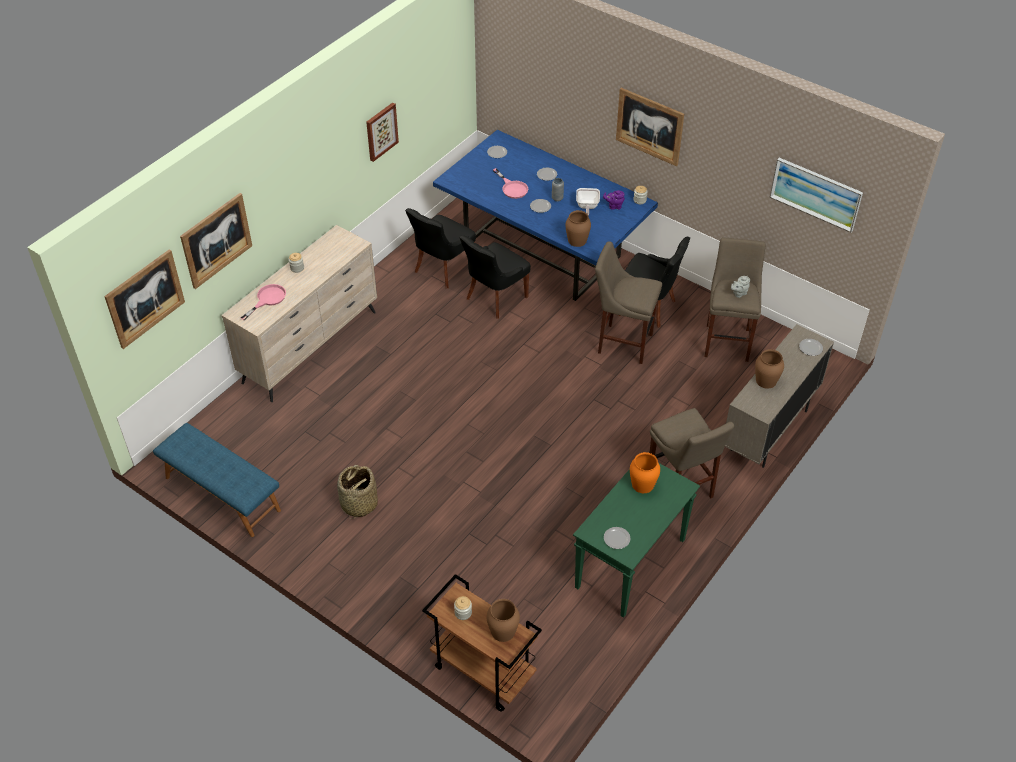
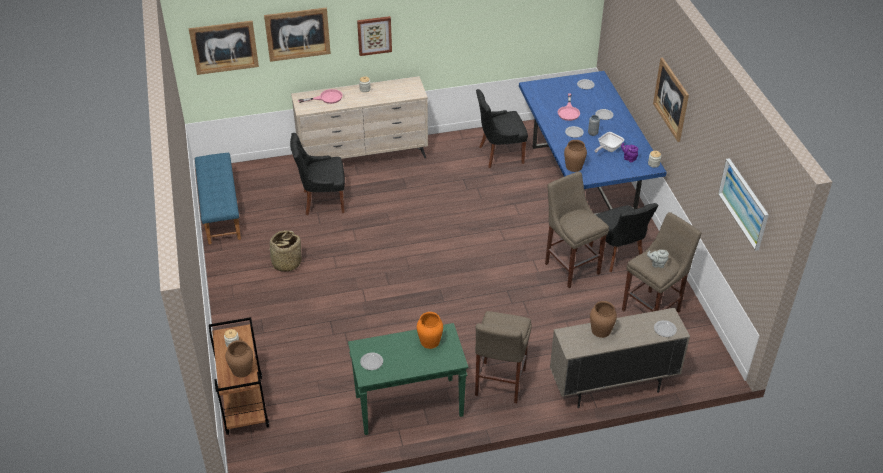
camera: 40 degrees right, 5 degrees down
(381, 131) = (482, 21): picture -> picture (374, 35)
(495, 298) = (514, 190): black chair -> black chair (322, 201)

